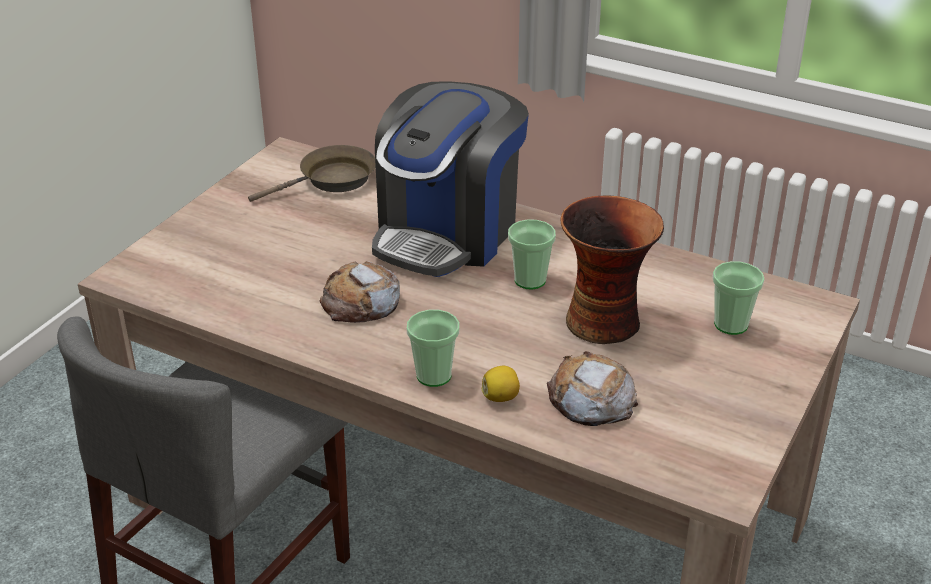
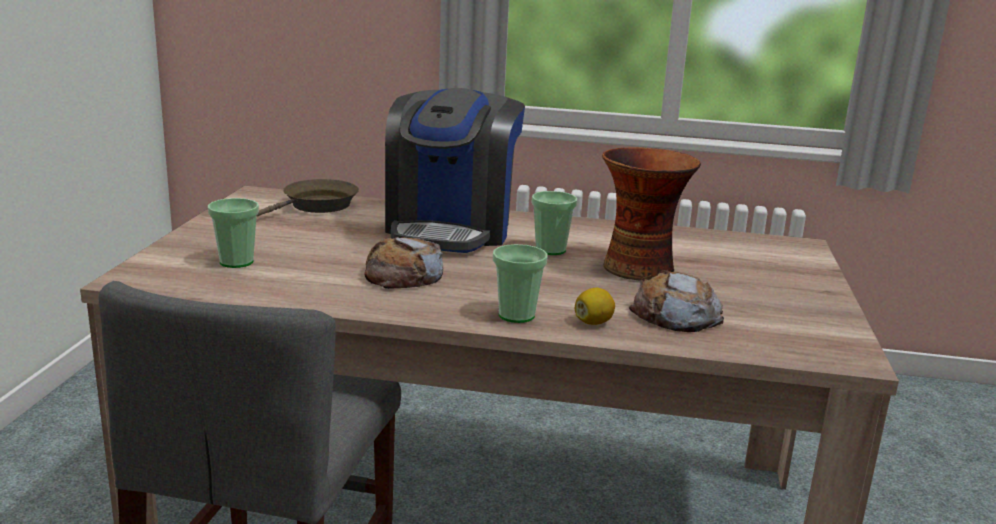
camera: 20 degrees left, 15 degrees down
(731, 324) = (744, 261): cup -> cup (236, 262)

